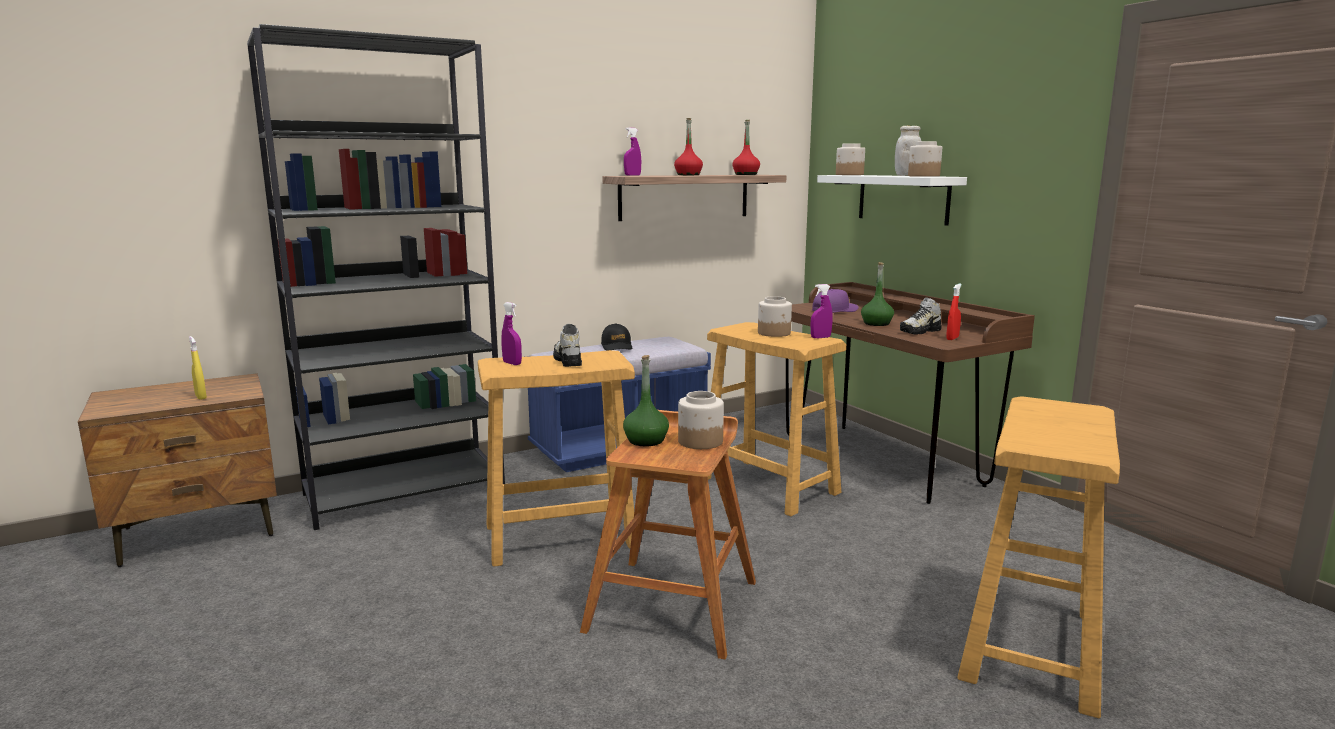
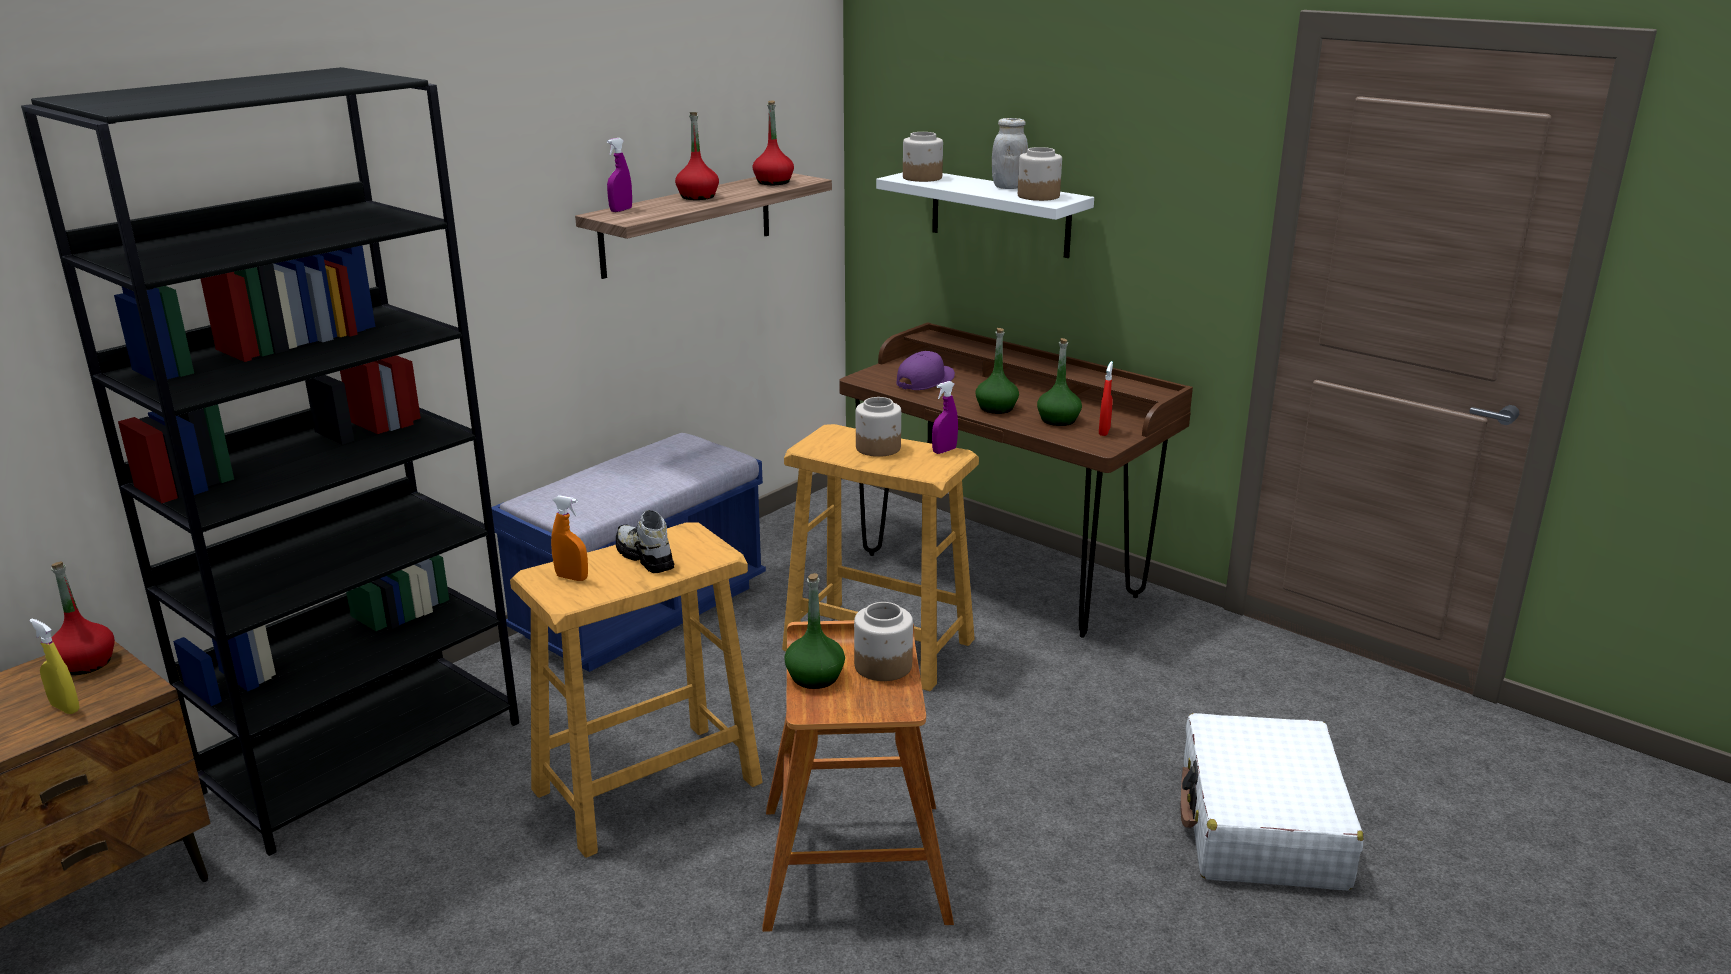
camera: 20 degrees left, 10 degrees up
(232, 382) = (85, 663): none -> red bottle
(512, 363) = (572, 578): purple spray bottle -> orange spray bottle
(617, 346) = (626, 470): black cap -> none
(920, 331) = (1058, 420): shoe -> green bottle
(1031, 647) = (1261, 825): beige stool -> white suitcase

